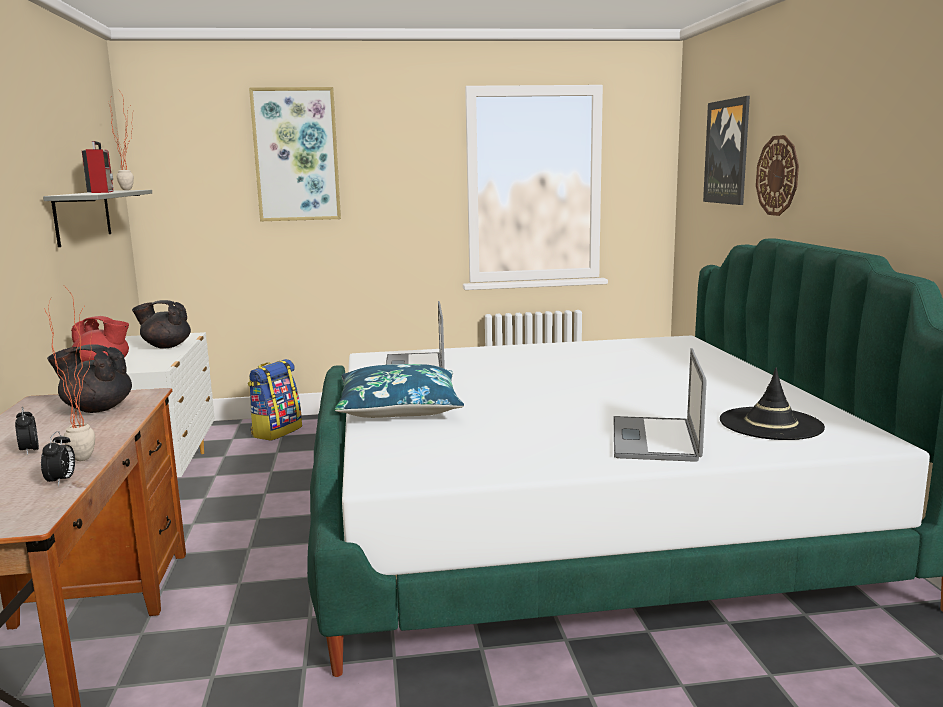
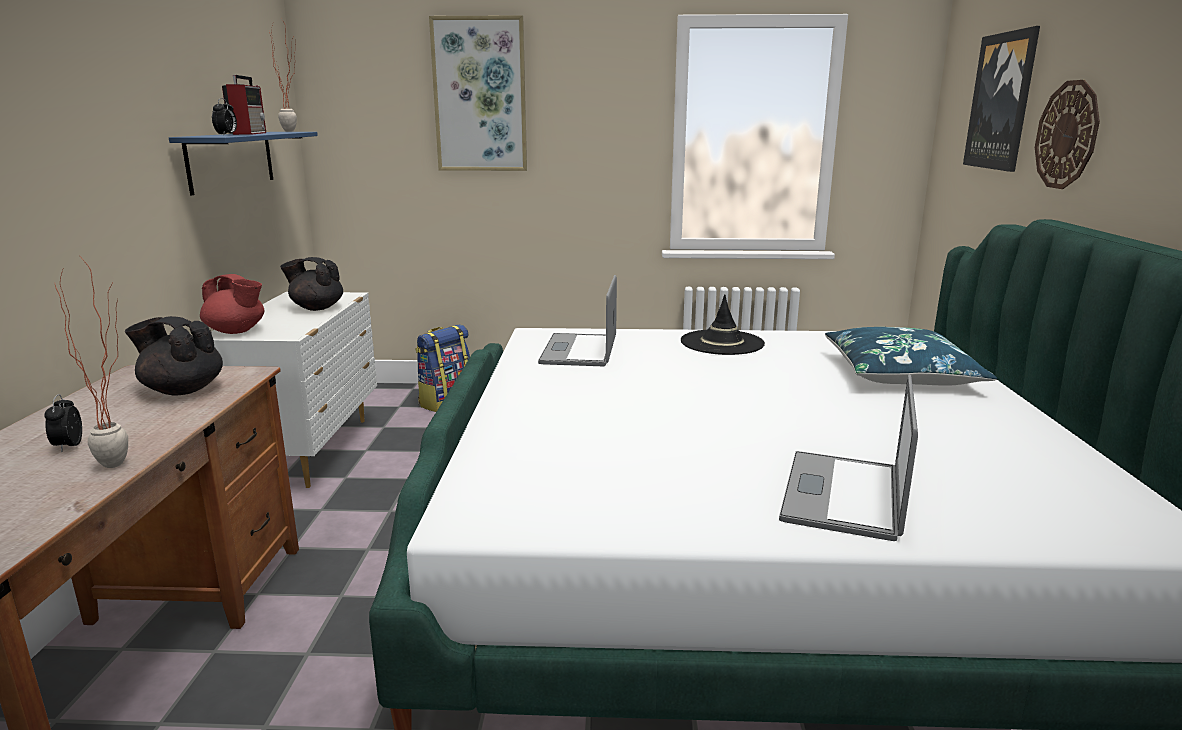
camera: 10 degrees right, 5 degrees up
(61, 481) = (65, 498): alarm clock -> alarm clock (227, 135)
(83, 216) = (231, 160): grey shelf -> blue shelf
(399, 408) = (536, 410): blue pillow -> blue pillow (900, 374)
(770, 424) = (1013, 485): black hat -> black hat (722, 343)

